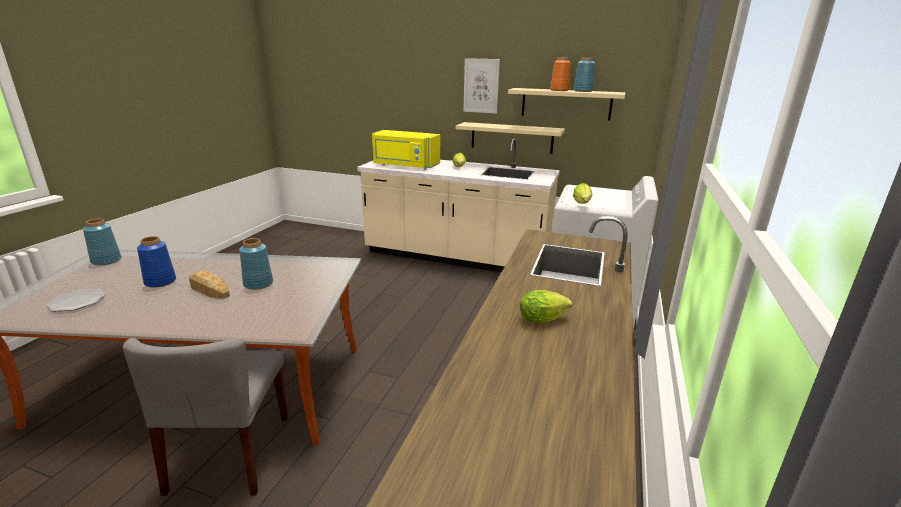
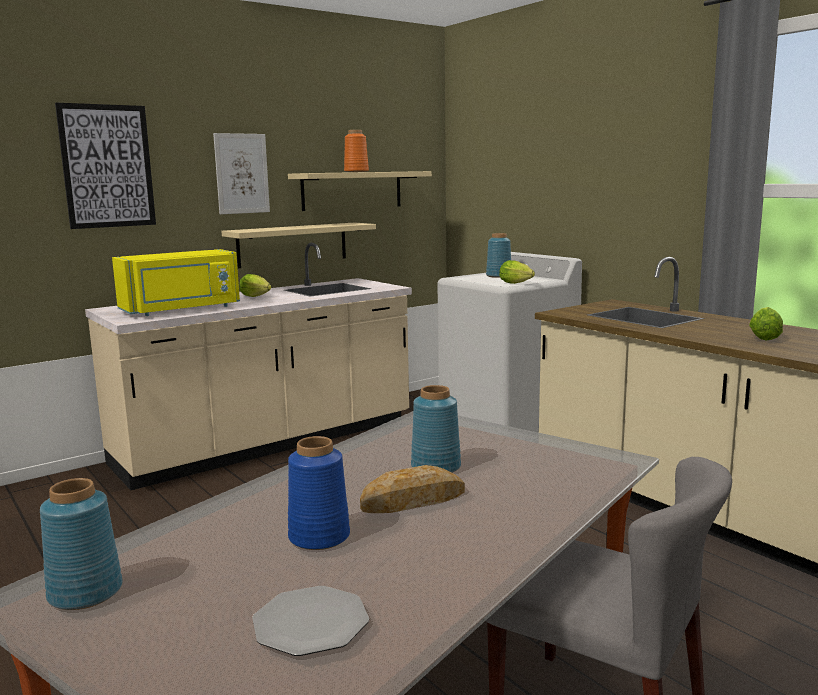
camera: 55 degrees left, 10 degrees down
(404, 77) = (107, 166): none -> picture
(583, 91) = (379, 171): blue vase -> blue vase (498, 276)

